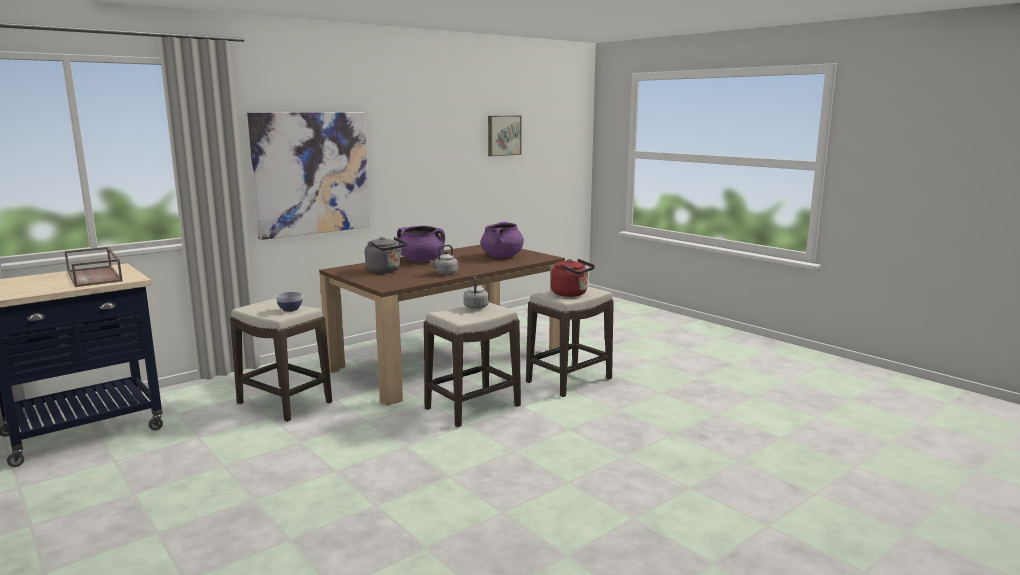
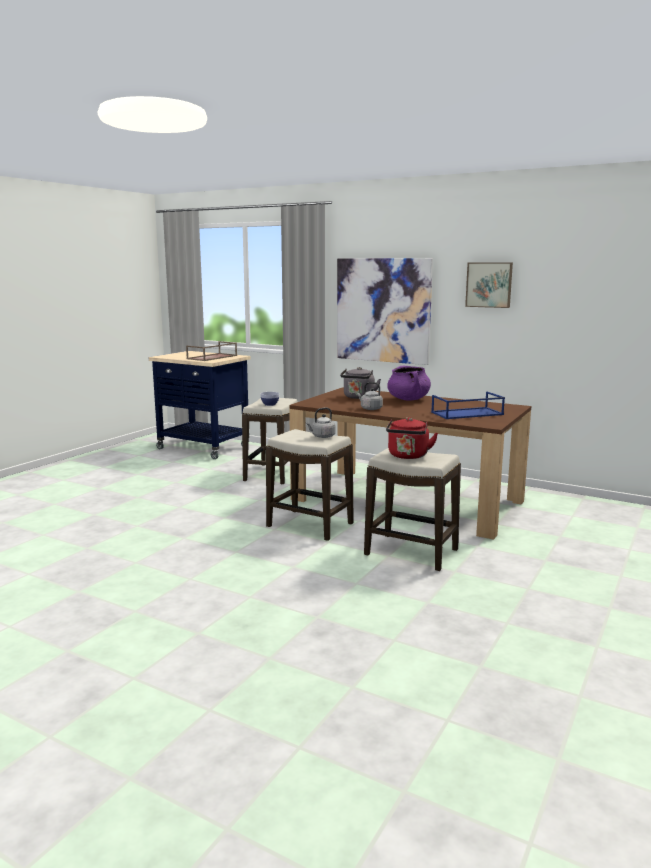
camera: 70 degrees right, 0 degrees up
(502, 256) = (466, 413): purple cooking pot -> blue tray
(503, 135) = (611, 286): picture -> picture (489, 284)

